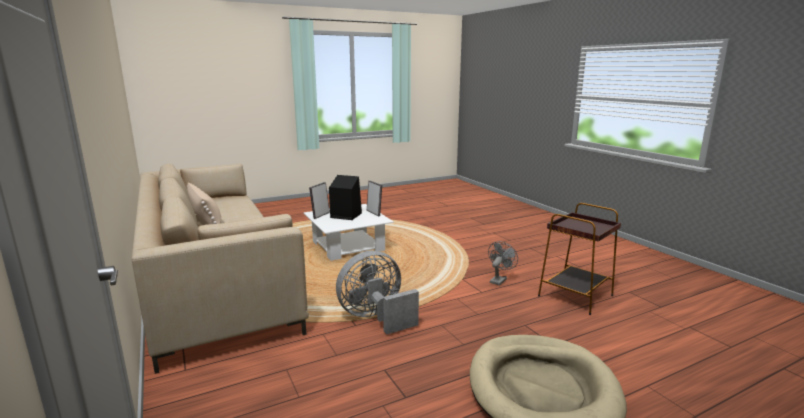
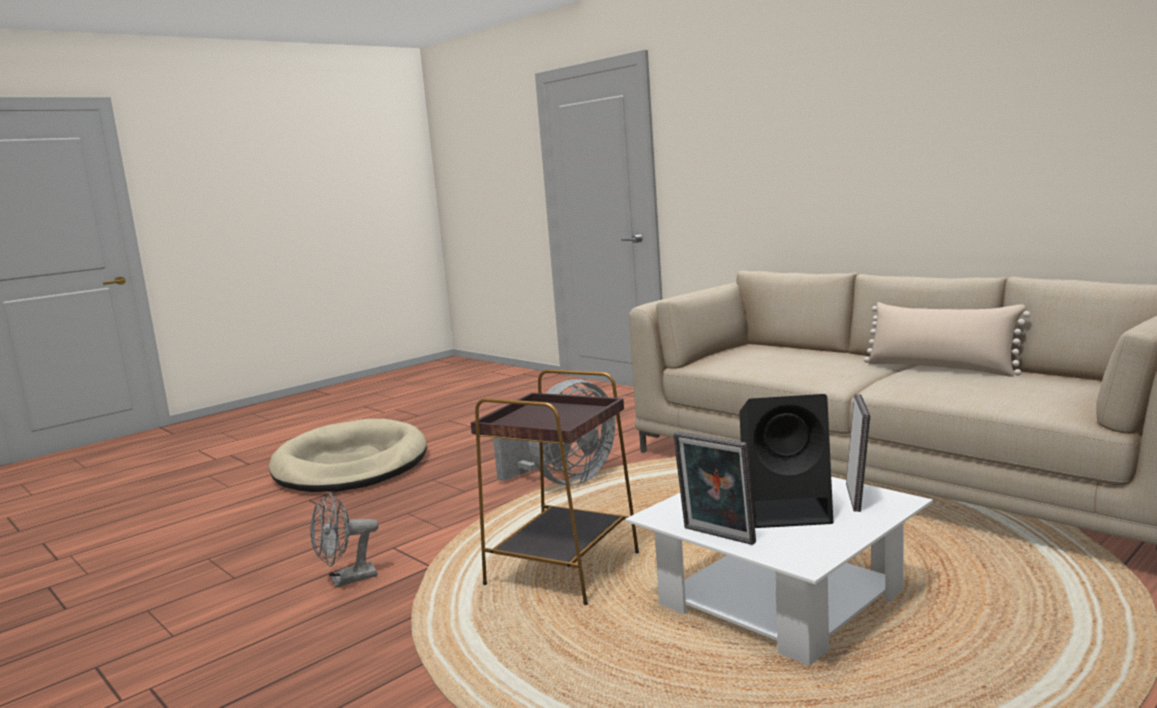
camera: 165 degrees right, 5 degrees down
(499, 280) = (346, 580): grey fan -> grey fan turned 45 degrees clockwise
(576, 296) = (200, 576): brown side table -> brown side table (561, 570)

